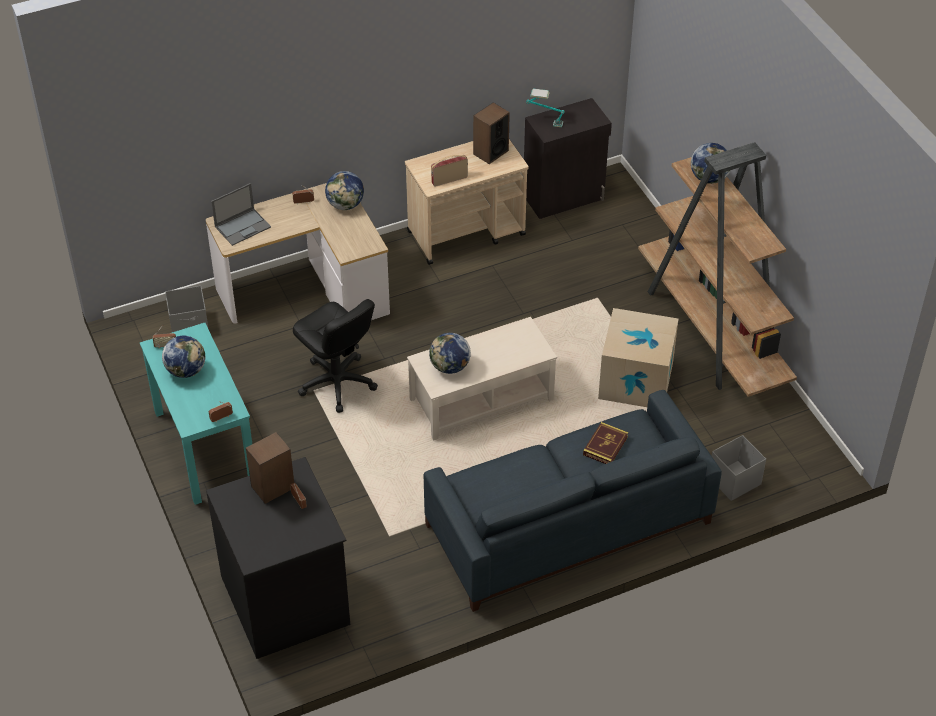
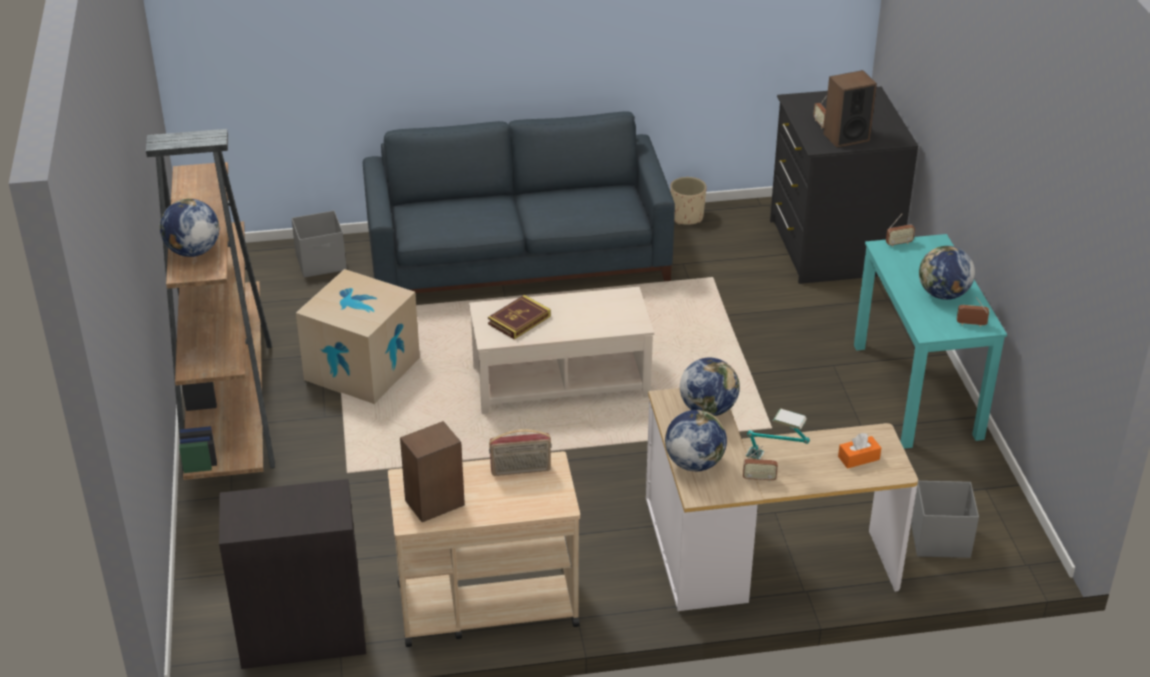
camera: 165 degrees left, 10 degrees down
(243, 226) = (858, 458): laptop -> orange tissue box
(337, 383) = (739, 431): black office chair -> none
(431, 613) = (687, 217): none -> beige planter
(450, 367) = (604, 312): globe -> globe (708, 409)
(544, 122) = (326, 513): table lamp -> table lamp (776, 461)
(605, 446) = (462, 218): book -> book (519, 320)

